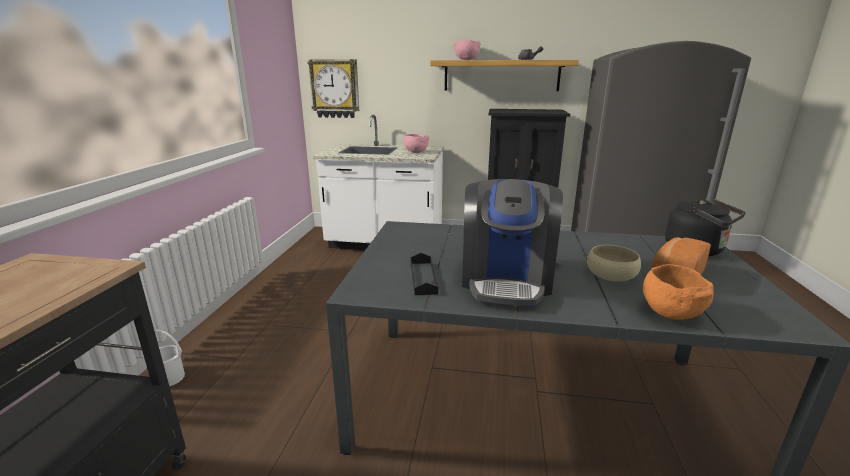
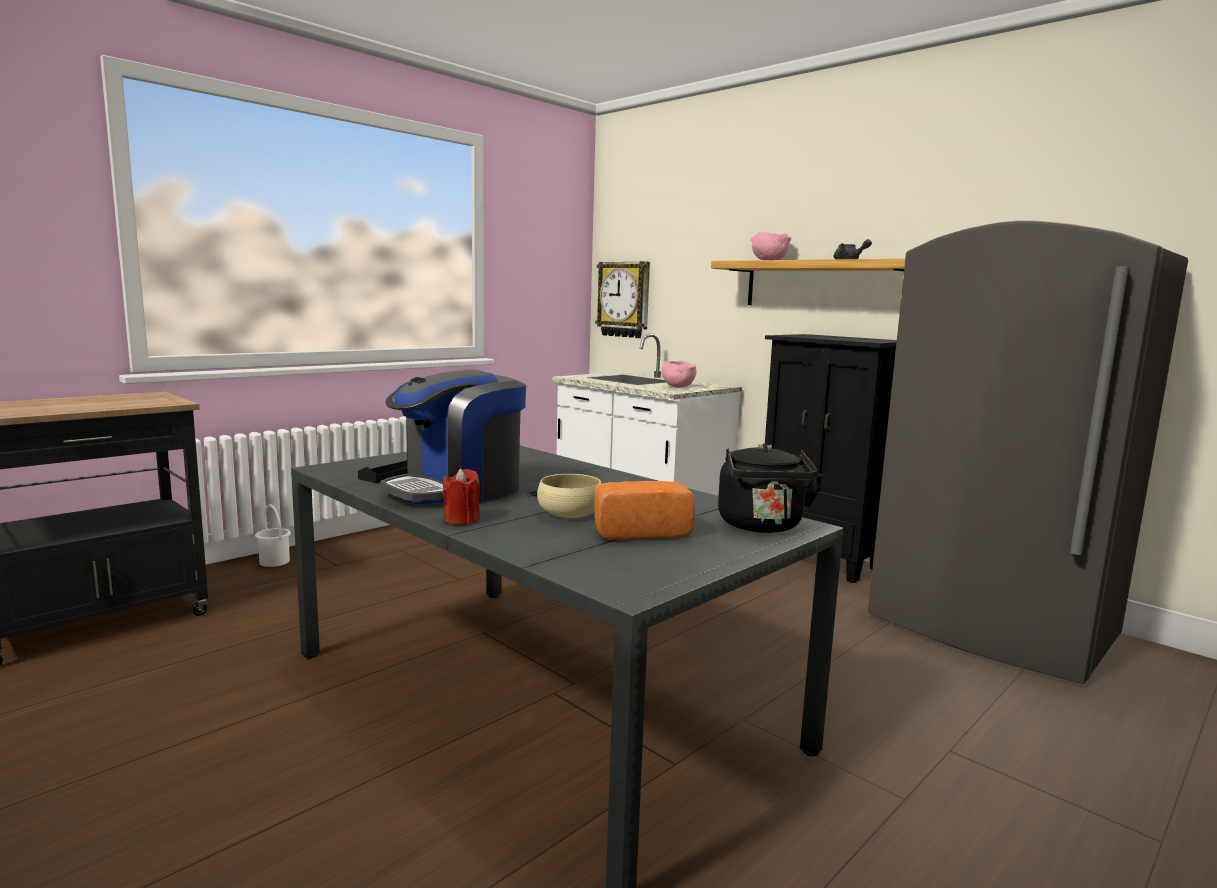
camera: 35 degrees right, 10 degrees down
(585, 308) = (462, 519): none -> red candle
(669, 313) = (526, 543): orange bowl -> none

